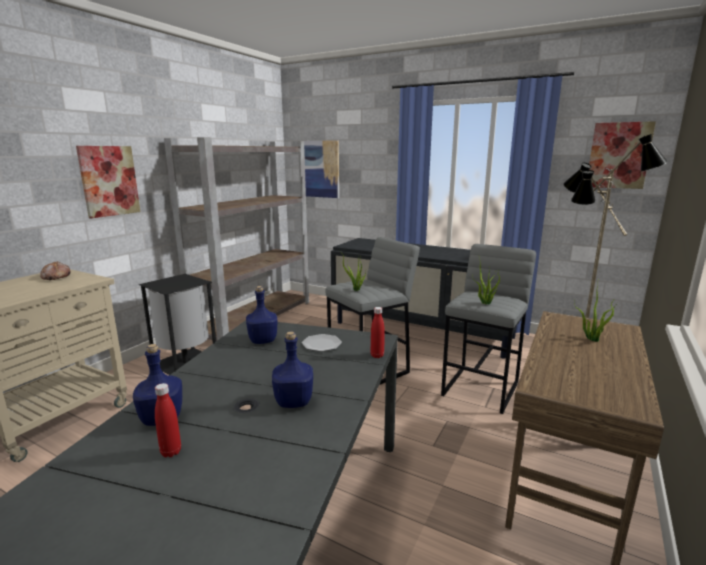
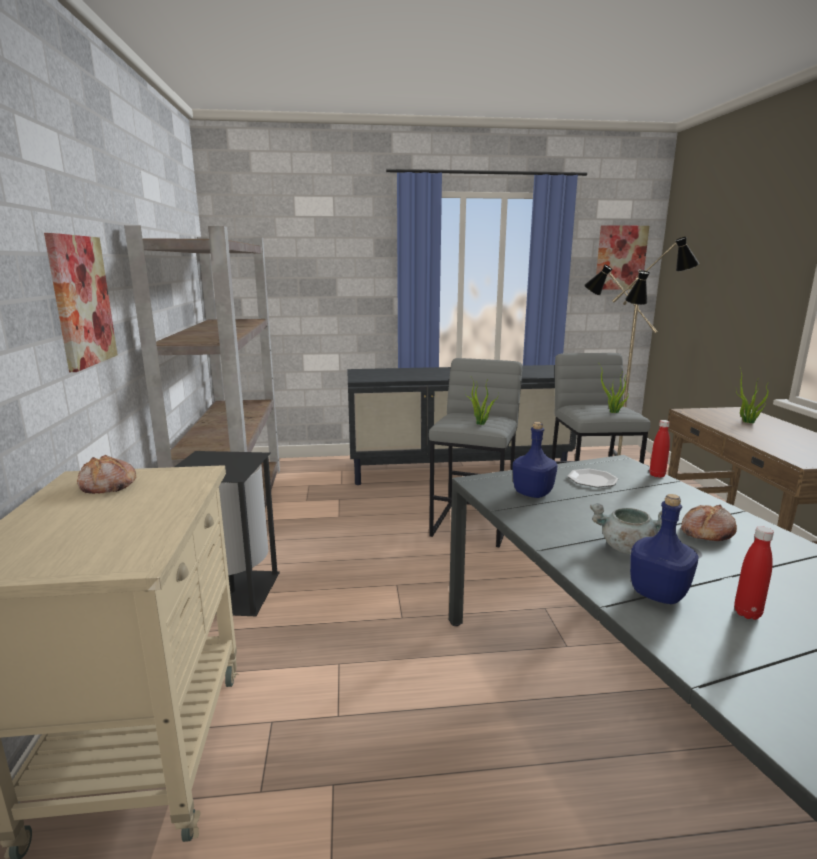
camera: 35 degrees left, 0 degrees up
(220, 389) = (626, 548): none -> grey cooking pot
(293, 401) = (706, 532): blue bottle -> bread
(321, 169) = (273, 278): picture -> none

